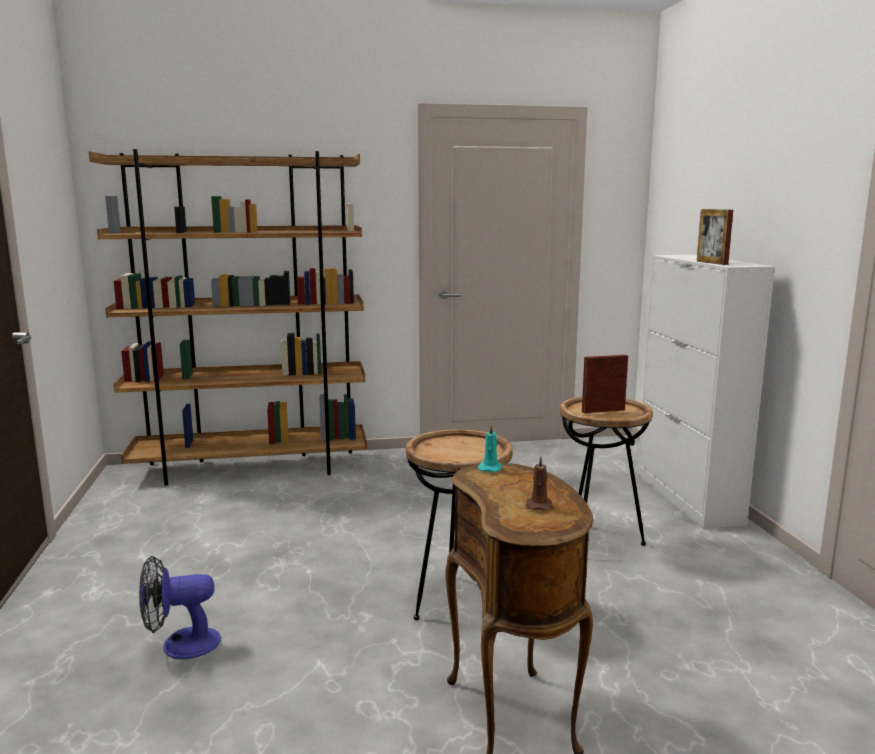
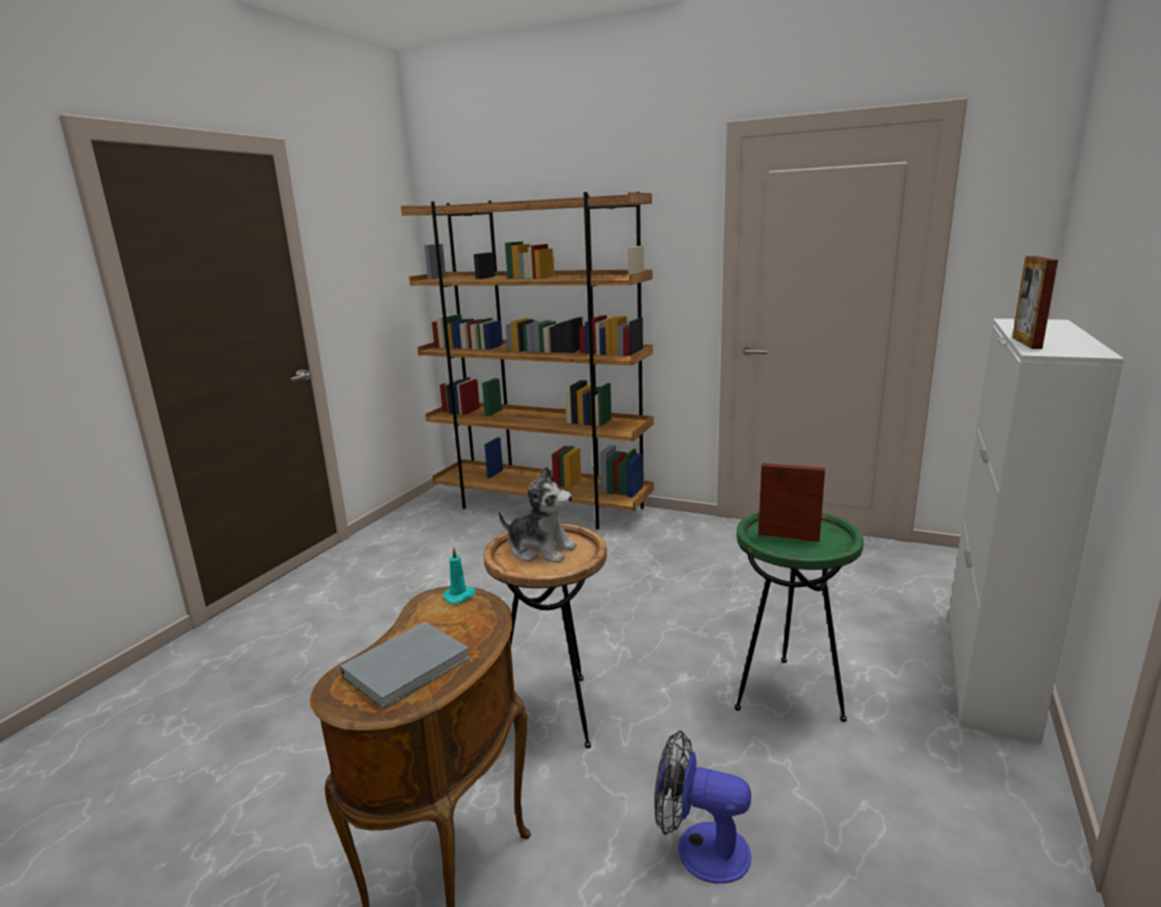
camera: 35 degrees right, 5 degrees up
(180, 645) = (312, 667): fan -> fan (699, 848)
(453, 448) = (540, 550): none -> plush toy
(539, 505) = (410, 666): brown candle -> grey book
(598, 542) = (788, 695): brown side table -> green side table

